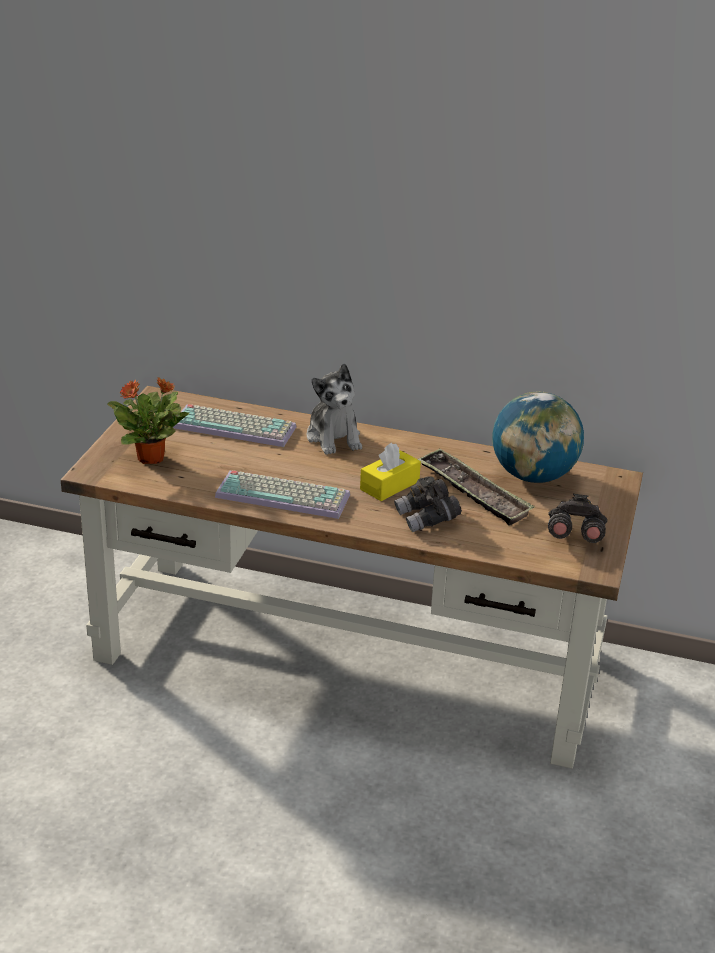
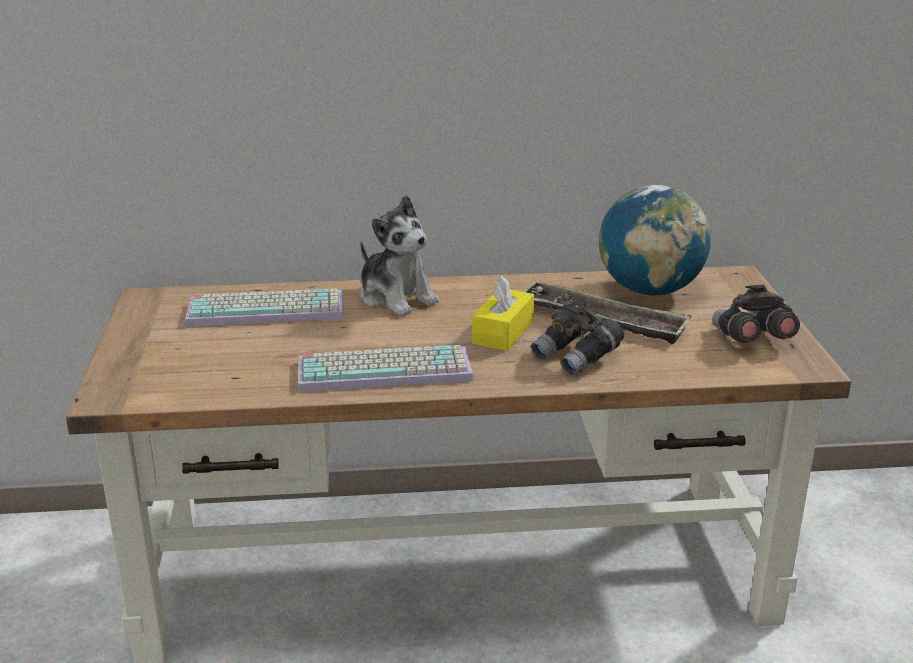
camera: 20 degrees left, 5 degrees down
(152, 458) = (181, 364): potted plant -> none

